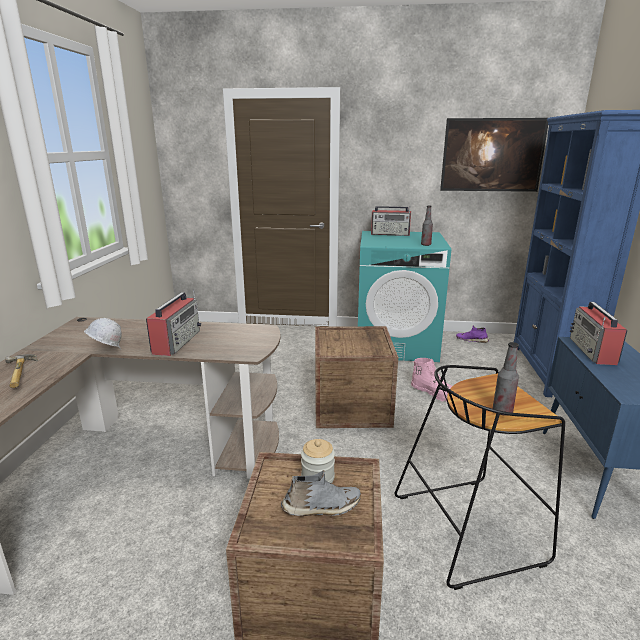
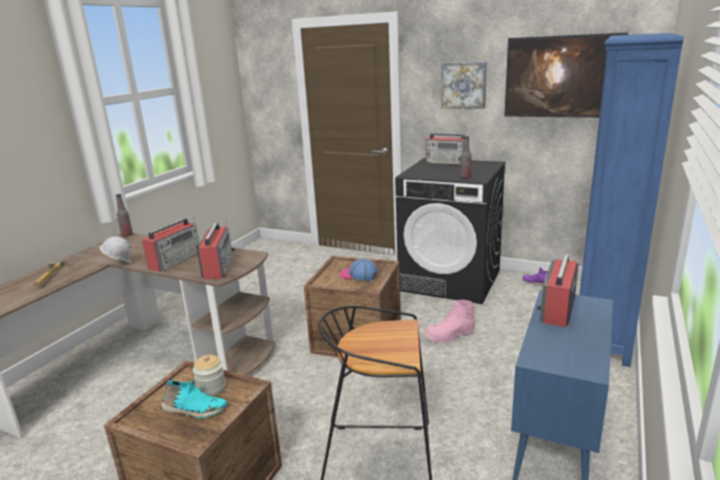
camera: 20 degrees right, 0 degrees up
(237, 344) = (218, 266): none -> radio
(322, 507) = (194, 410): grey shoe -> turquoise shoe
(358, 342) = (358, 275): none -> cap
(396, 344) = (451, 280): turquoise washing machine -> black washing machine
(403, 161) = (464, 85): none -> picture
(434, 393) = (450, 336): pink boot -> pink boot turned 105 degrees clockwise
(502, 411) = (374, 355): bottle -> bottle (127, 234)

